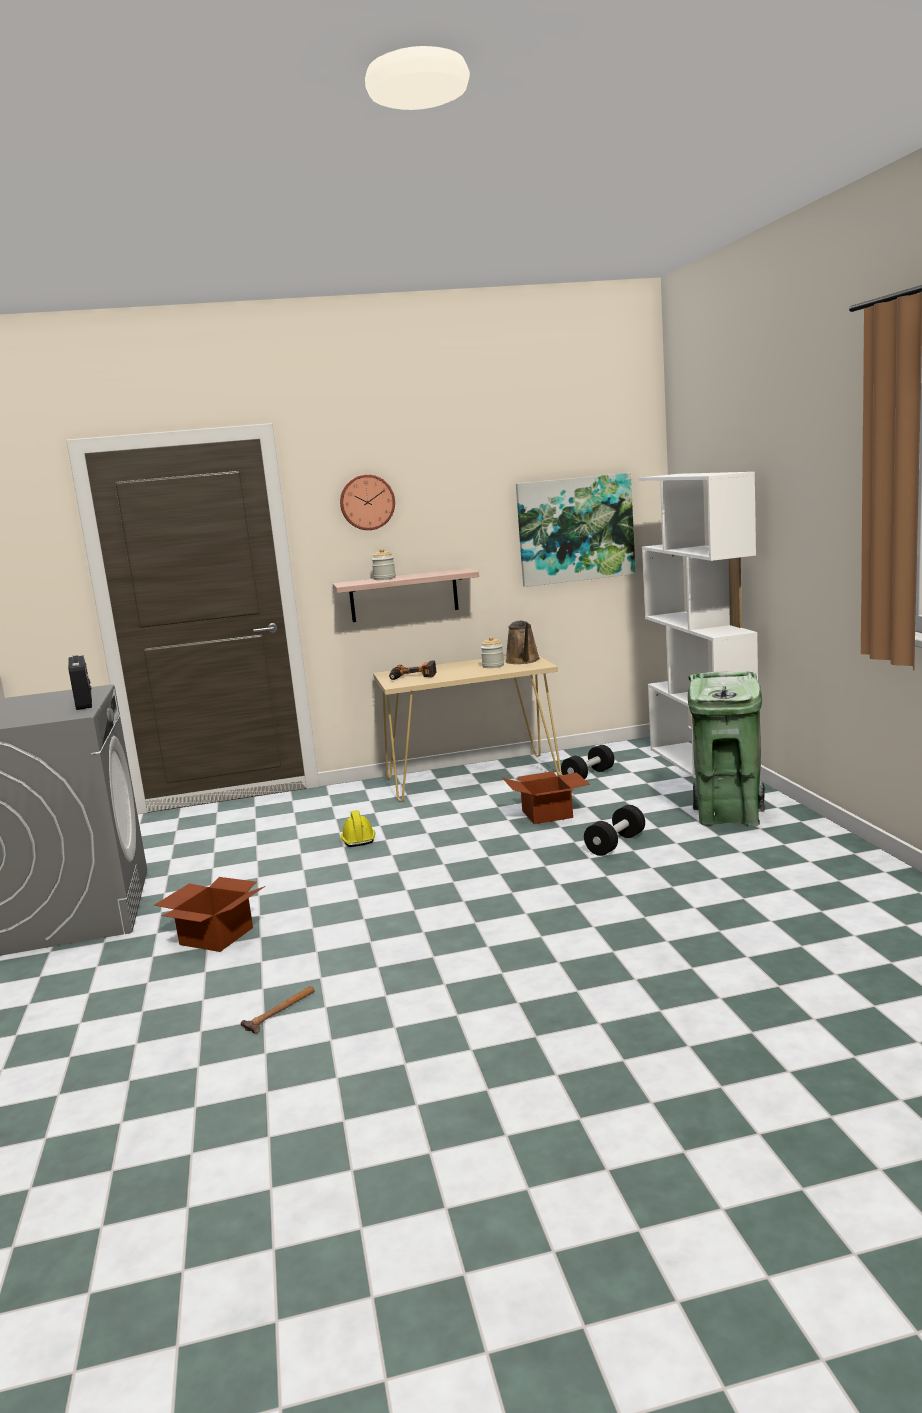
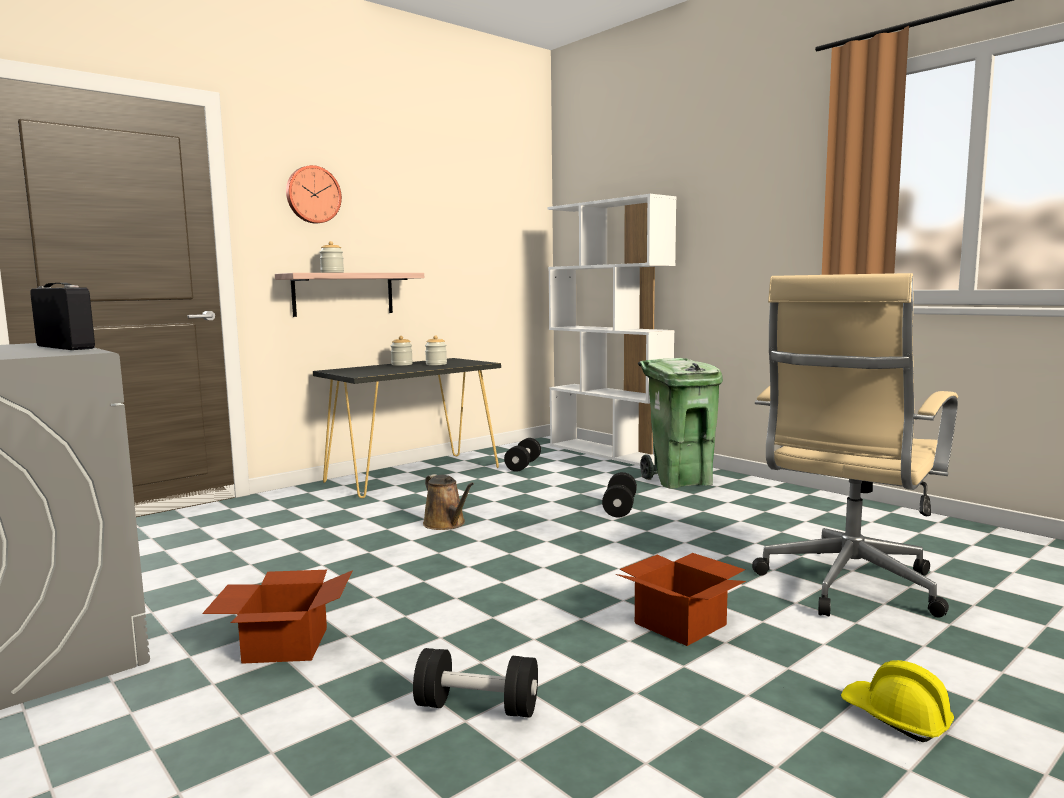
camera: 30 degrees left, 5 degrees down
(280, 1011) = (477, 707): hammer -> black dumbbell
(357, 839) = (354, 531): yellow hard hat -> yellow hard hat (895, 718)
(413, 677) = (366, 371): power drill -> none
(462, 665) = (402, 364): none -> jar
(473, 777) = (414, 474): beige console table -> black console table
(523, 661) = (459, 361): brown watering can -> brown watering can (446, 524)
(549, 814) = (527, 493): cardboard box -> cardboard box (682, 624)
(575, 529) = (487, 249): picture -> none
(709, 974) = (846, 587): none -> beige office chair

